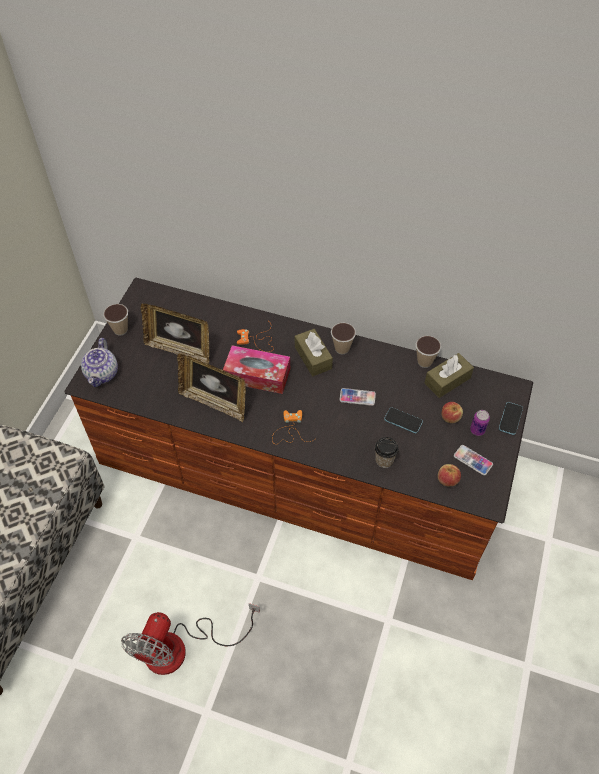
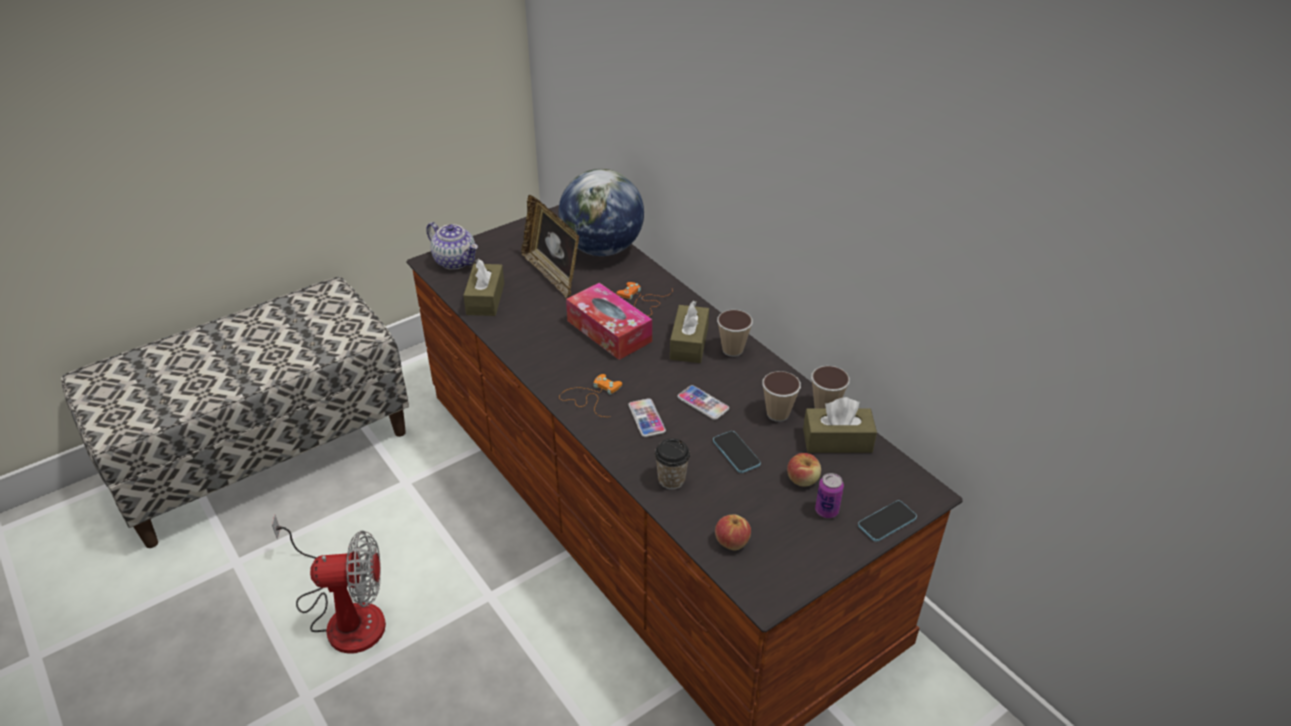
camera: 35 degrees right, 15 degrees down
(102, 374) = (456, 261): teapot -> teapot turned 90 degrees counterclockwise
(120, 330) = (512, 234): cup -> cup (777, 414)
(154, 394) = (485, 299): none -> brown tissue box
(181, 648) = (344, 615): fan -> fan turned 150 degrees counterclockwise
(194, 311) = (602, 249): none -> globe
(214, 402) = (538, 333): picture frame -> none
(473, 460) = (788, 539): phone -> phone (646, 418)

